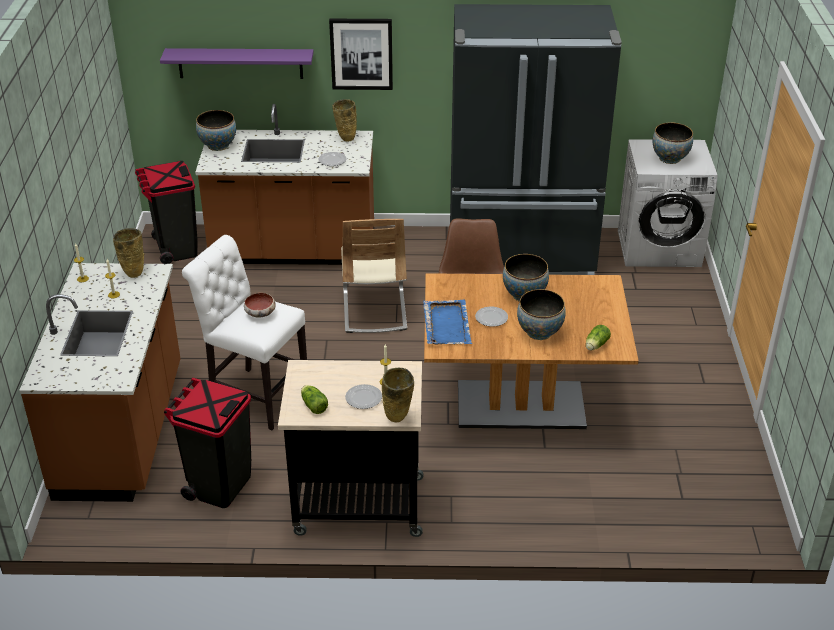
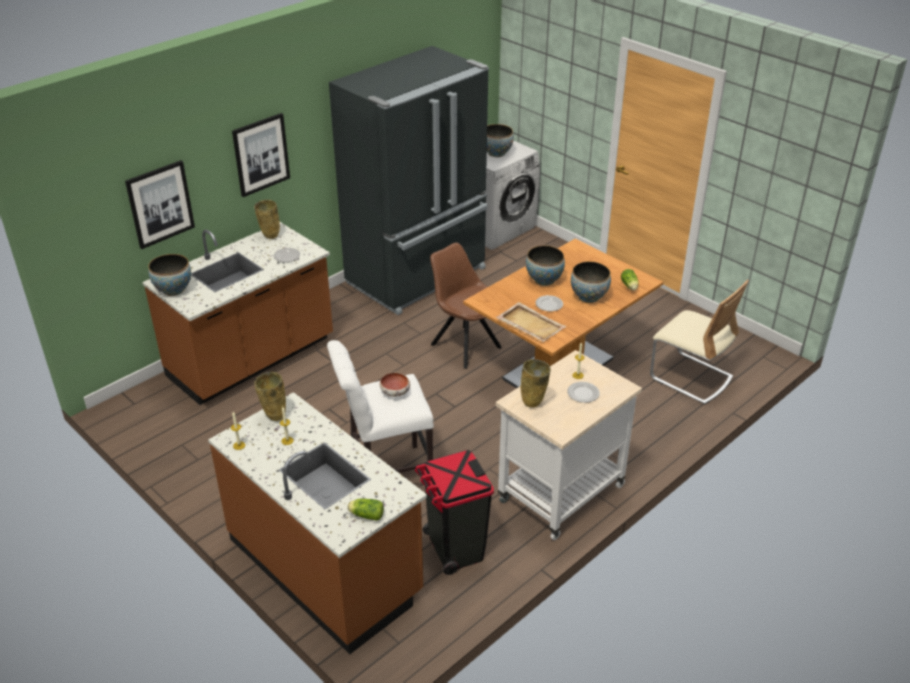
camera: 45 degrees left, 0 degrees up
(176, 249) = (150, 412): black trash can -> none
(240, 63) = (160, 204): purple shelf -> picture
(313, 405) = (561, 418): lettuce -> lettuce (365, 515)
(357, 506) = (561, 495): black cart -> white cart
(374, 310) = (377, 366): beige chair -> beige chair (690, 378)
(397, 418) = (622, 392): beige vase -> beige vase (533, 403)
(447, 324) = (530, 324): blue tray -> beige tray

